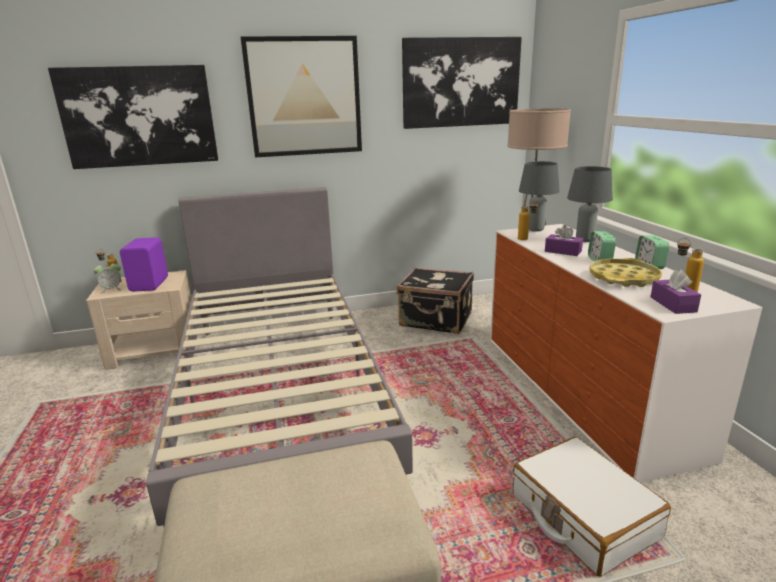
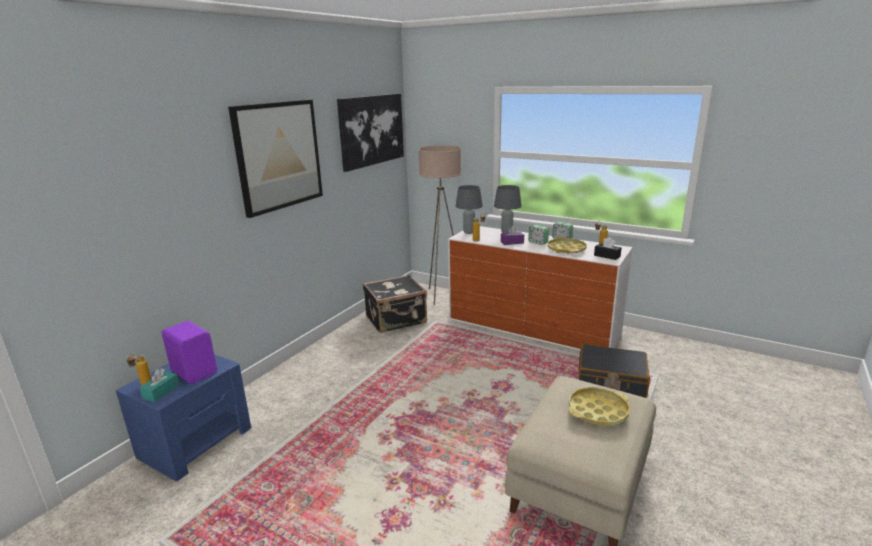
camera: 45 degrees left, 0 degrees up
(112, 289) = (161, 392): alarm clock -> turquoise tissue box
(139, 116) = (143, 197): picture -> none
(155, 349) = (196, 442): beige nightstand -> blue nightstand
(279, 394) = (377, 412): grey bed -> none
(318, 507) = (597, 411): none -> yellow tray
(582, 516) = (611, 380): white suitcase -> black suitcase
(673, 304) = (607, 256): purple tissue box -> black tissue box

